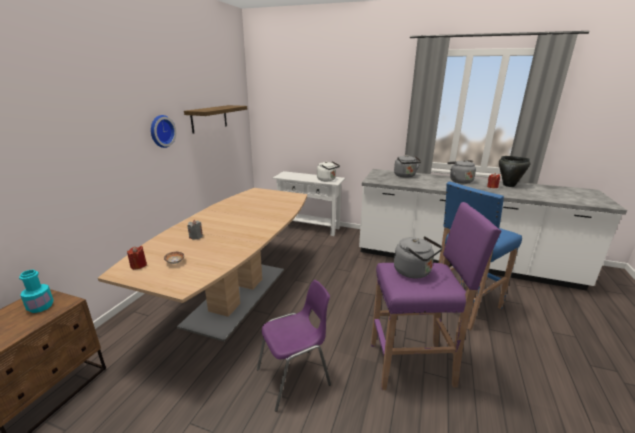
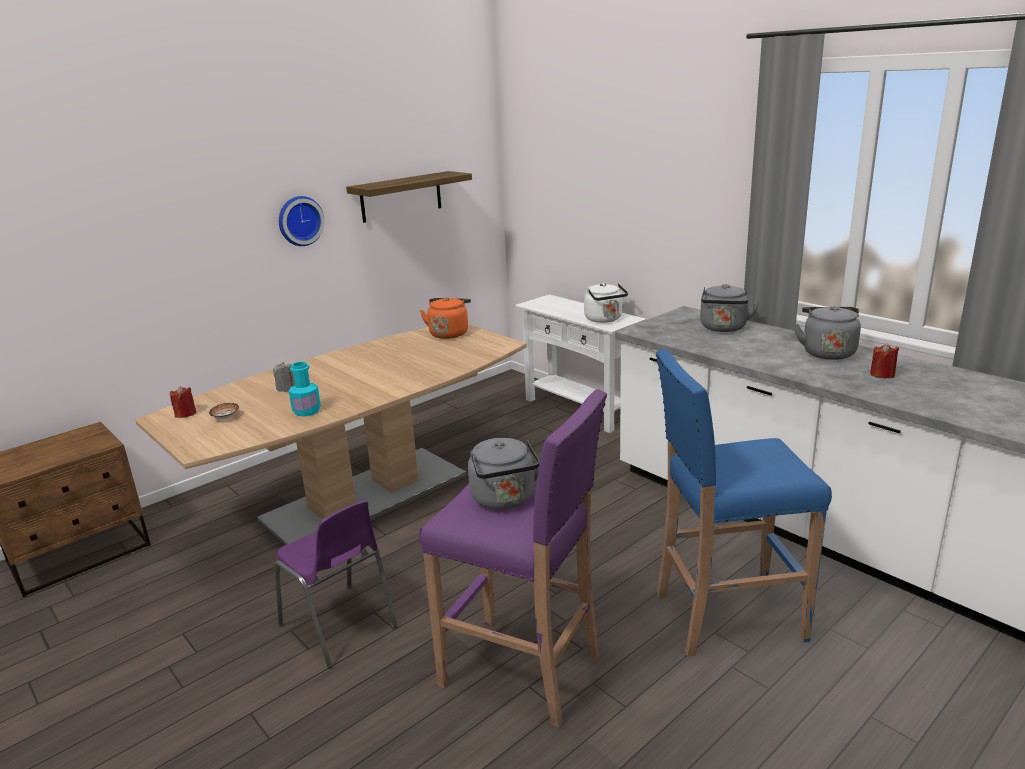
camera: 30 degrees right, 0 degrees up
(41, 306) = (80, 443): turquoise bottle -> turquoise bottle (307, 411)
(259, 194) = (449, 333): none -> orange kettle
(295, 377) = (340, 627): purple chair -> purple chair turned 45 degrees clockwise
(509, 185) = (934, 376): black cooking pot -> none

